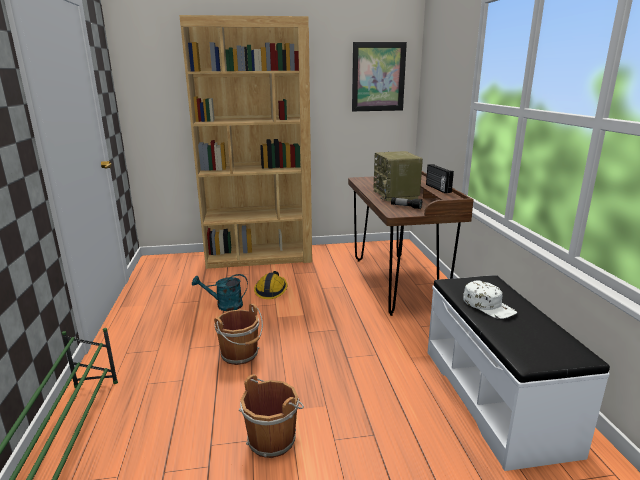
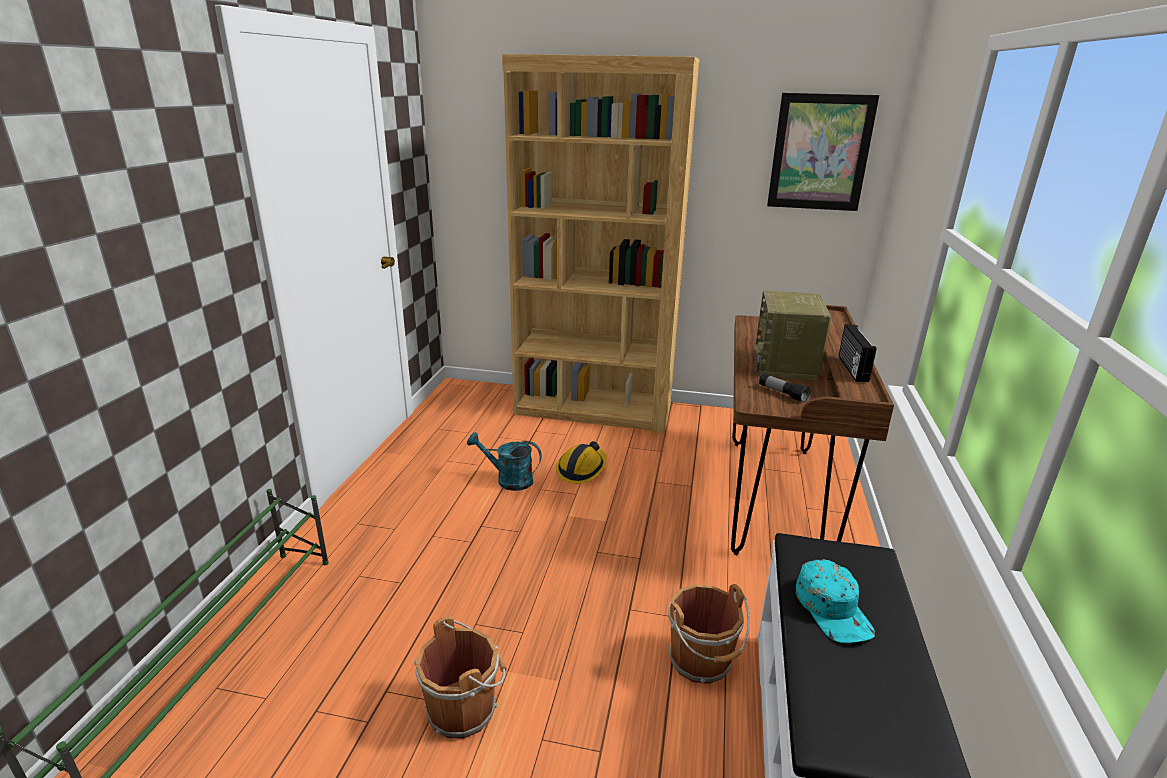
camera: 20 degrees right, 5 degrees up
(241, 355) = (489, 564): brown bucket -> brown bucket (702, 662)
(488, 306) = (833, 609): white cap -> turquoise cap

